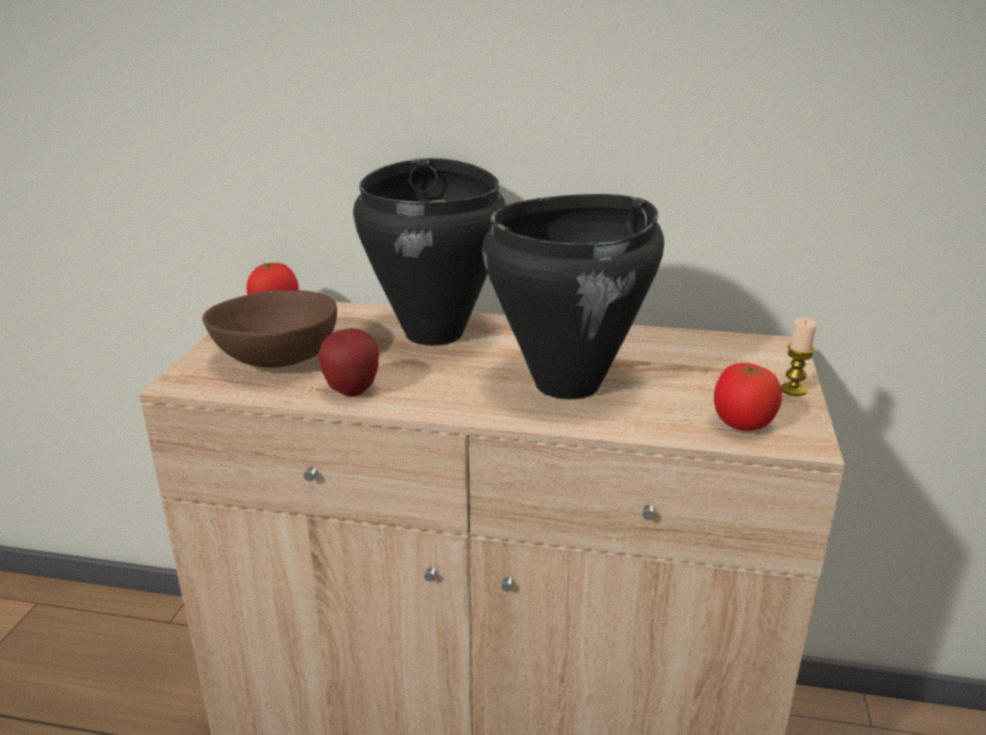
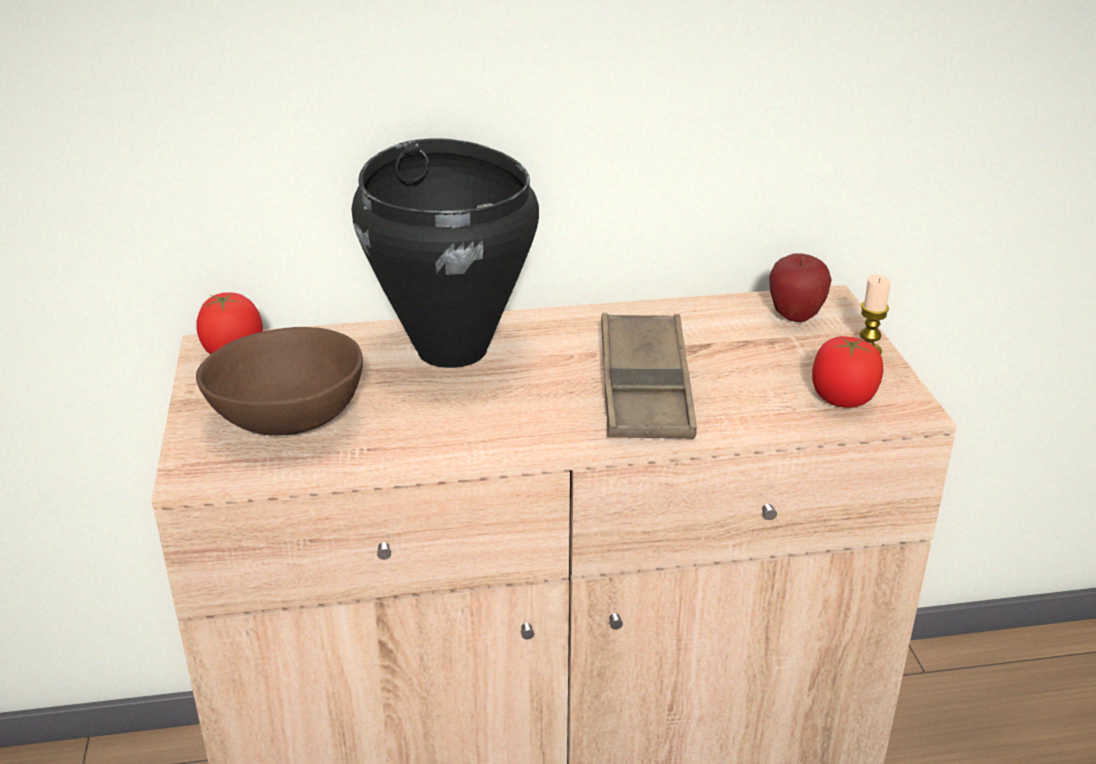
camera: 20 degrees left, 5 degrees up
(352, 391) = (412, 444): apple -> apple (795, 317)
(569, 384) = (645, 387): black cooking pot -> brown tray

